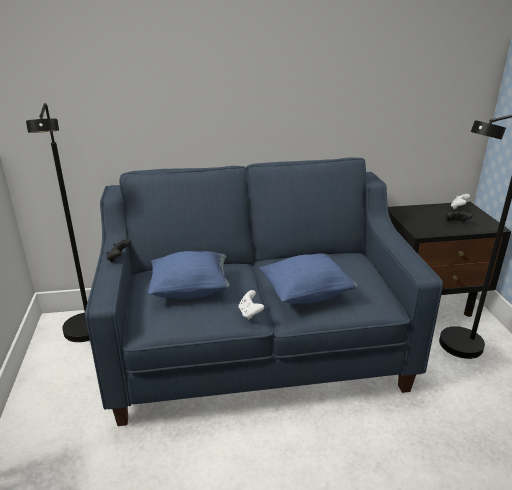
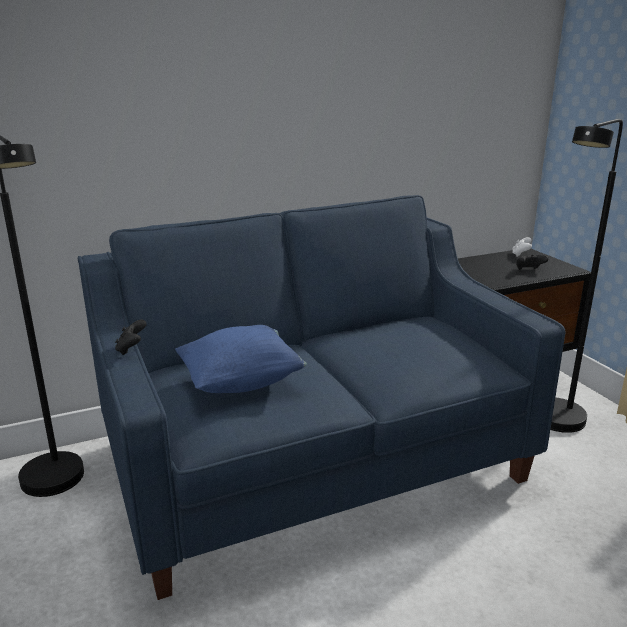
camera: 15 degrees left, 5 degrees down
(250, 313) = (338, 398): white game controller -> none
(306, 294) = (397, 367): blue pillow -> none

